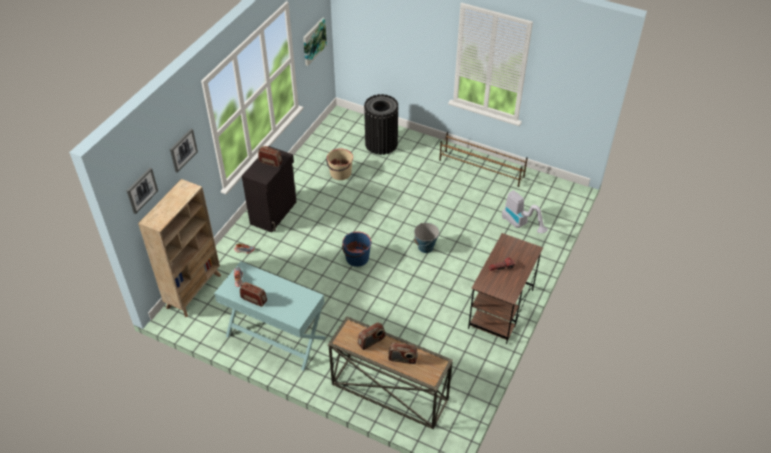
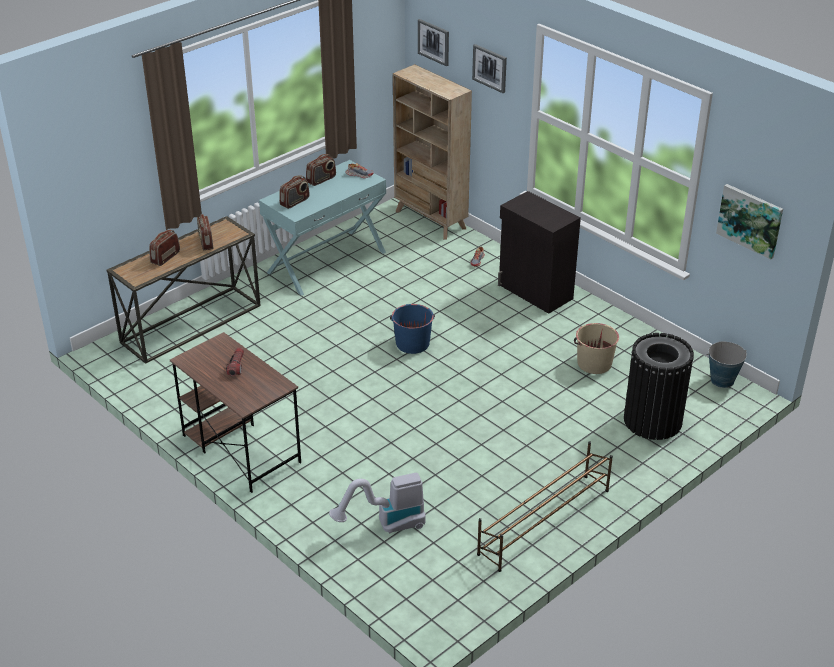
camera: 110 degrees right, 10 degrees down
(270, 162) = (543, 214): radio -> radio (295, 202)
(425, 247) = (397, 409): bucket -> bucket (722, 380)

